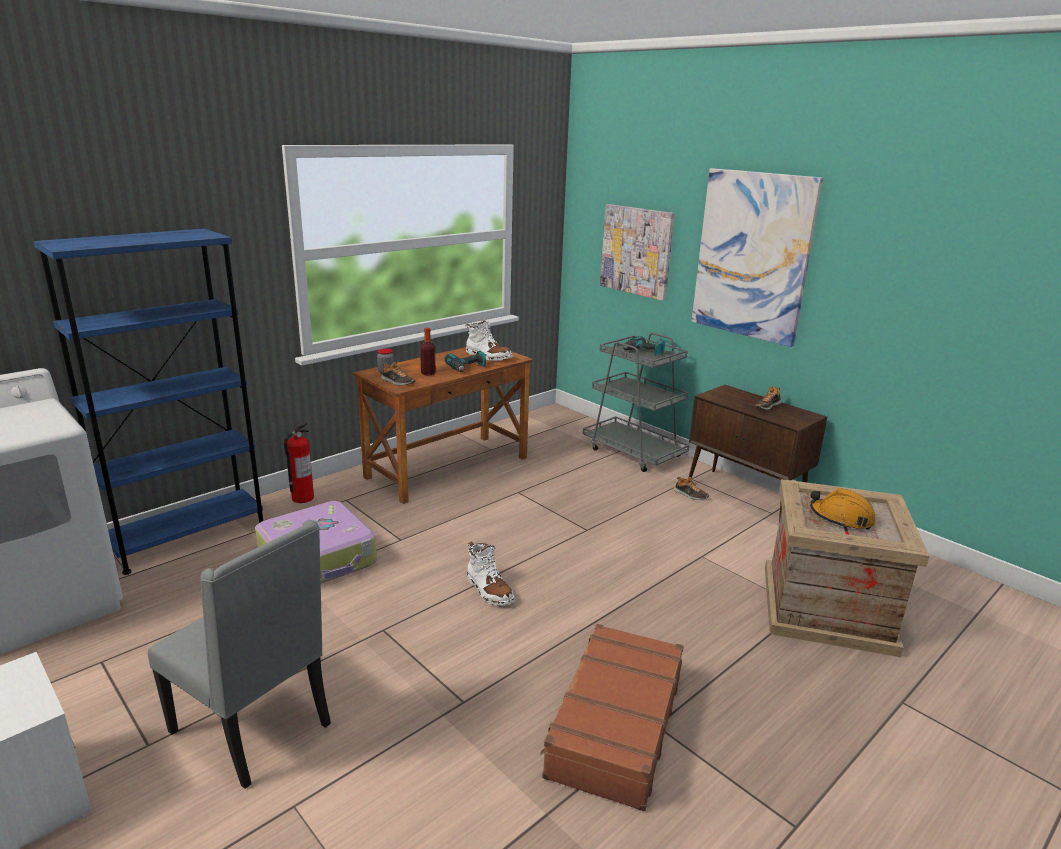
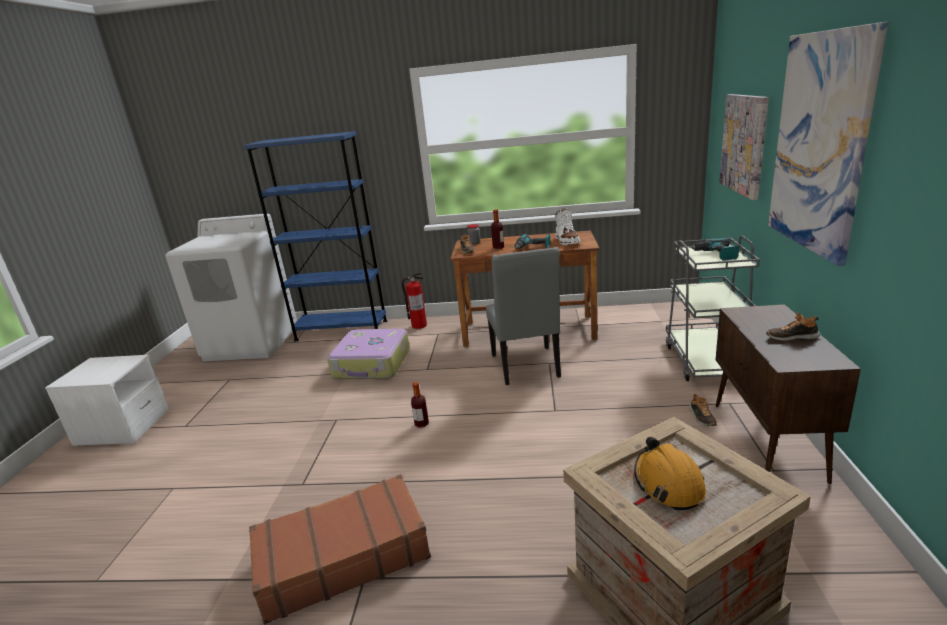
camera: 50 degrees right, 0 degrees up
(255, 728) = (219, 441): grey chair -> grey chair (527, 366)
(489, 590) = (421, 424): white boot -> bottle

